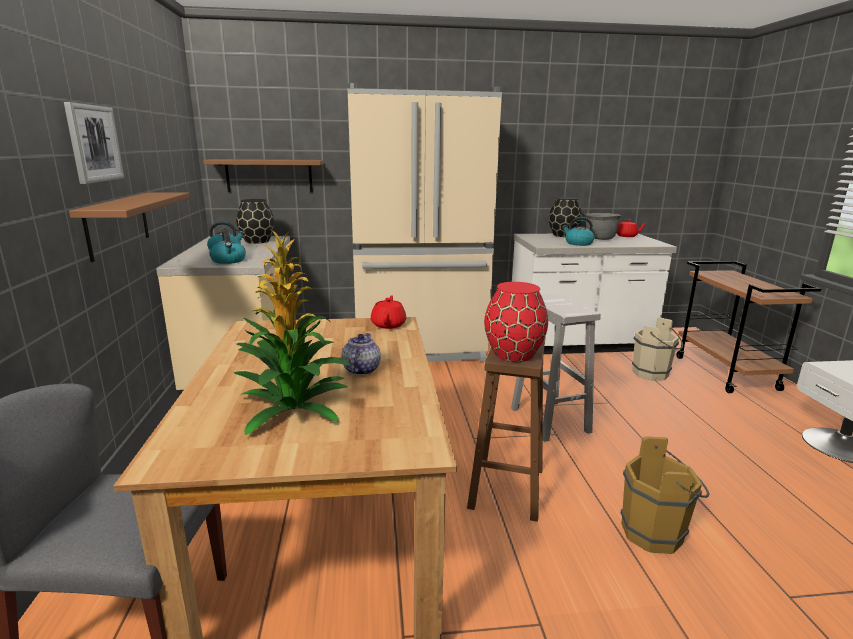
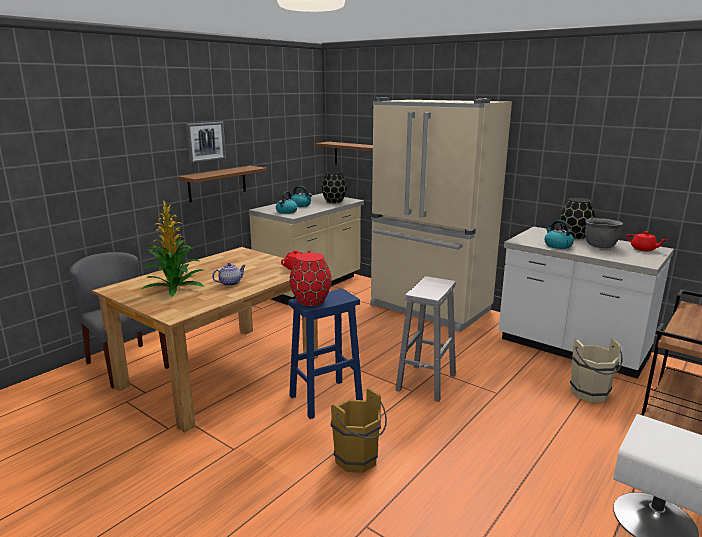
camera: 45 degrees right, 0 degrees up
(506, 487) = (326, 398): brown stool -> blue stool

